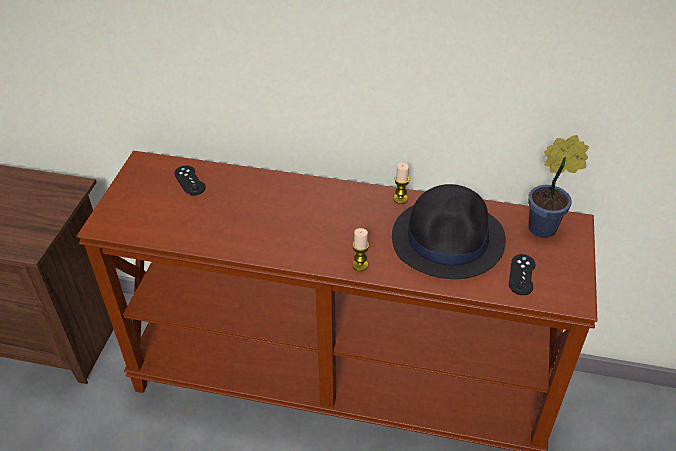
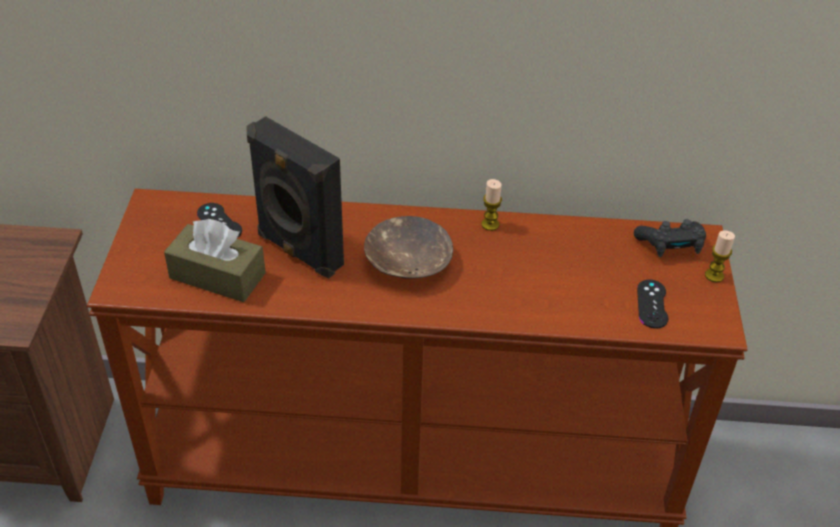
camera: 10 degrees left, 0 degrees up
(178, 222) = (217, 276): none -> brown tissue box
(244, 208) = (298, 251): none -> black speaker
(327, 223) = (407, 262): none -> brown bowl
(360, 265) = (458, 310): candle -> candle (714, 275)
(448, 239) = (558, 268): black hat -> none
(546, 228) = (670, 246): potted plant -> black game controller

